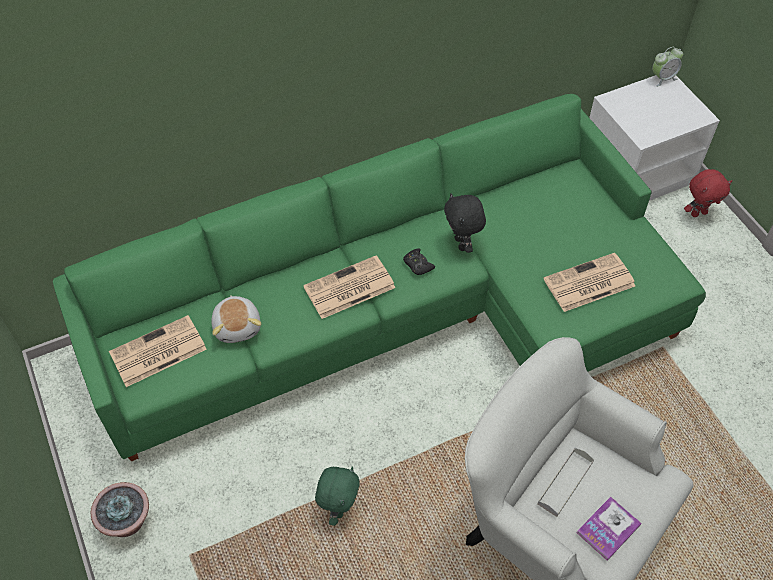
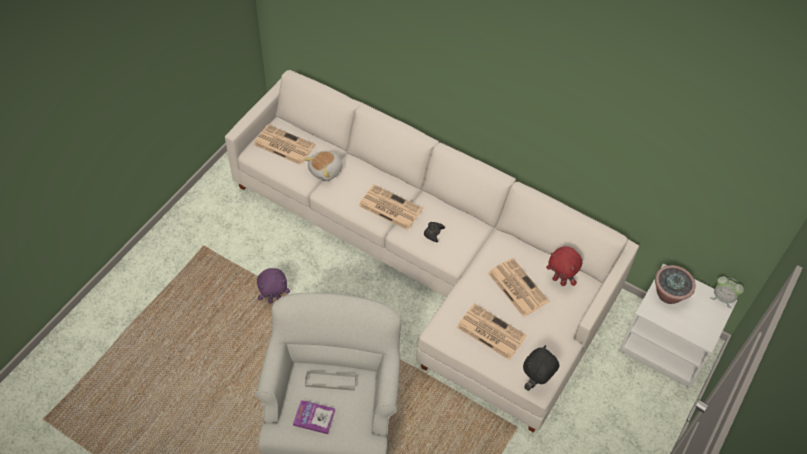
camera: 55 degrees right, 0 degrees up
(127, 521) = (205, 207): potted plant -> potted plant (668, 294)
(339, 508) = (274, 299): green plush toy -> purple plush toy
(403, 310) = (432, 261): green sofa -> white sofa
(462, 244) = (469, 249): black plush toy -> black plush toy (535, 383)
(544, 228) = (516, 287): none -> newspaper
(698, 213) = (661, 403): red plush toy -> red plush toy (559, 281)

